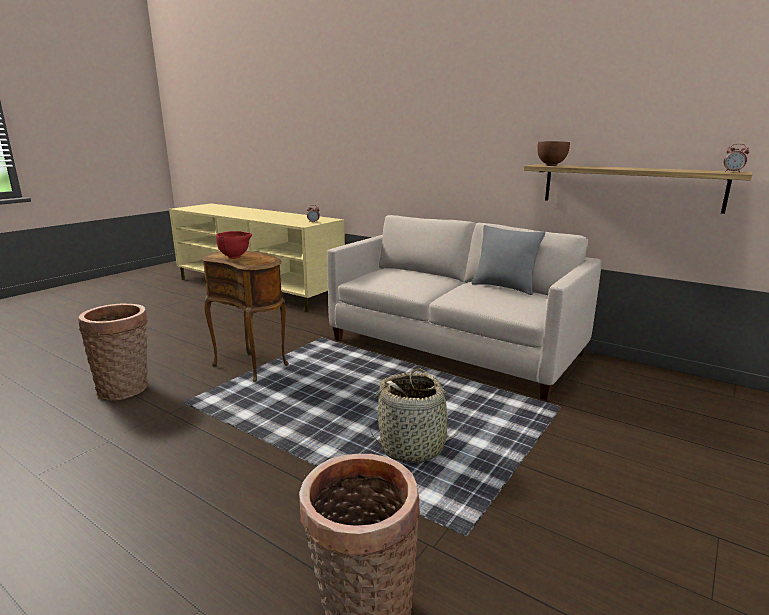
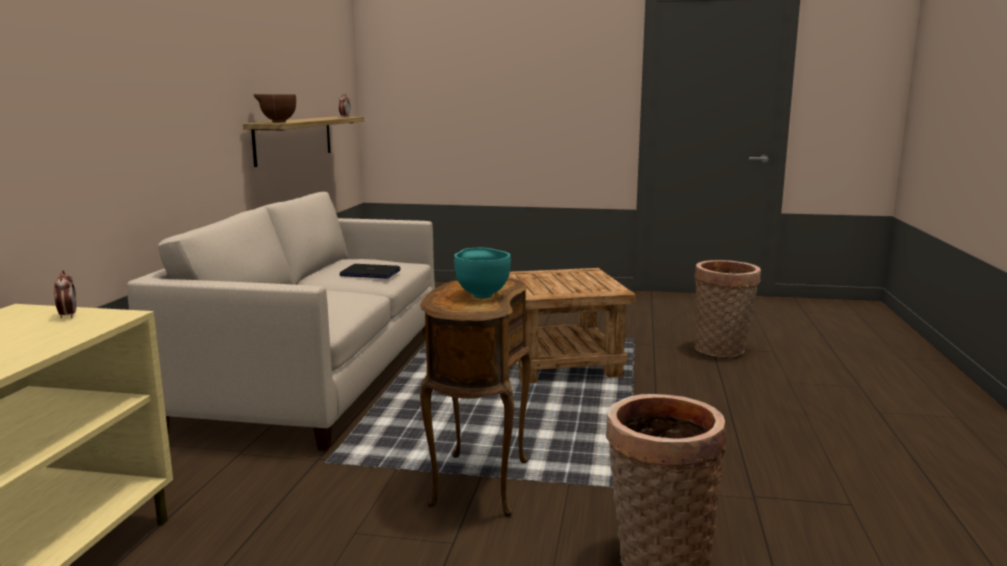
camera: 115 degrees left, 5 degrees down
(236, 257) = (481, 295): red bowl -> turquoise bowl
(413, 446) = (560, 362): basket -> brown side table
(472, 294) = (370, 273): none -> laptop
(504, 287) = (328, 268): grey pillow -> none

